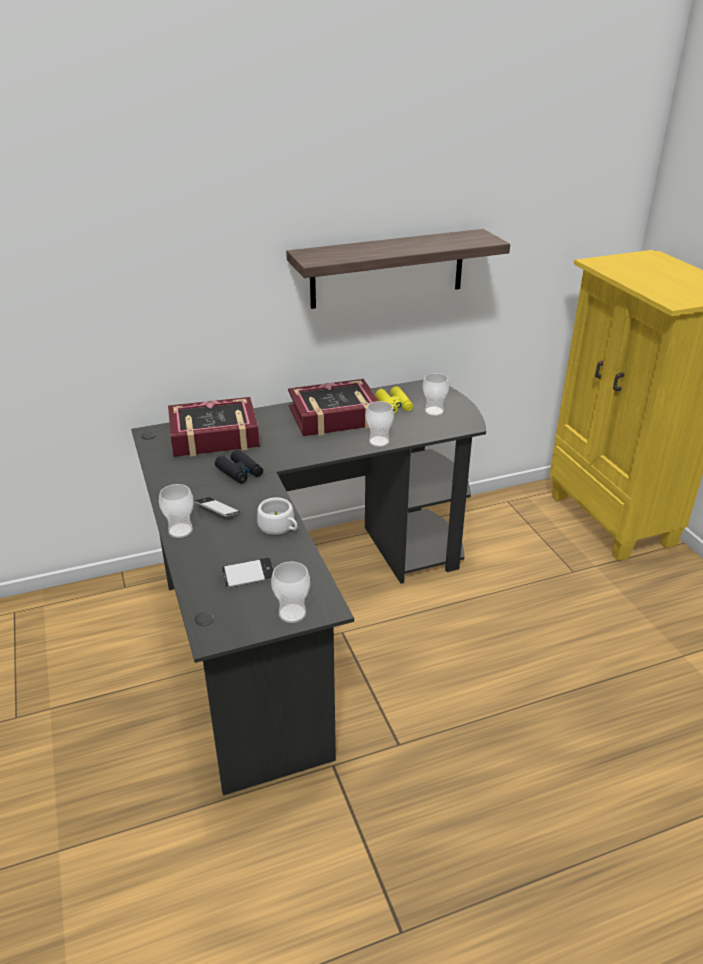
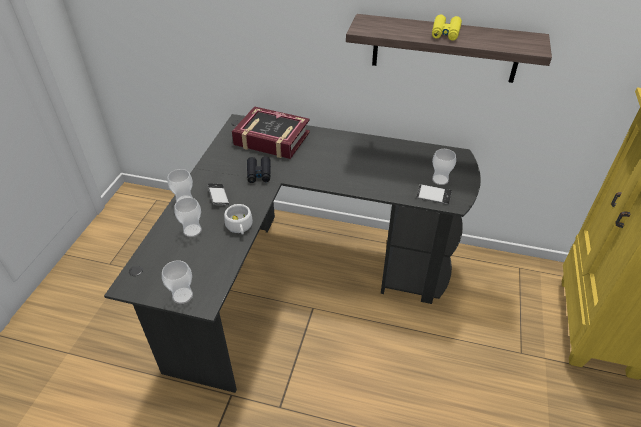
camera: 35 degrees right, 10 degrees up
(248, 576) = (186, 254): phone -> phone (433, 196)
(334, 416) = (363, 155): book -> none
(379, 441) = (372, 189): cup -> cup (192, 230)
(394, 405) = (415, 162): yellow binoculars -> yellow binoculars (445, 33)

